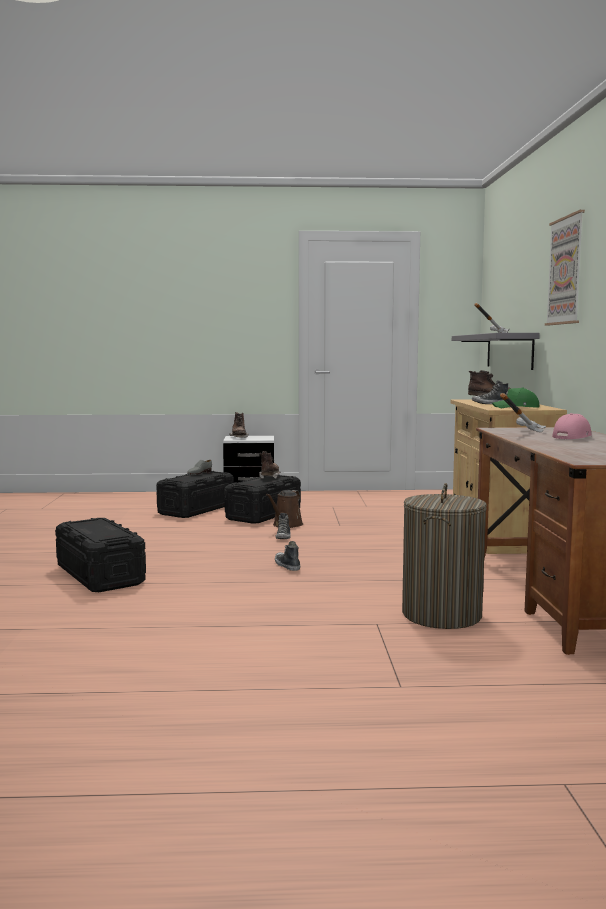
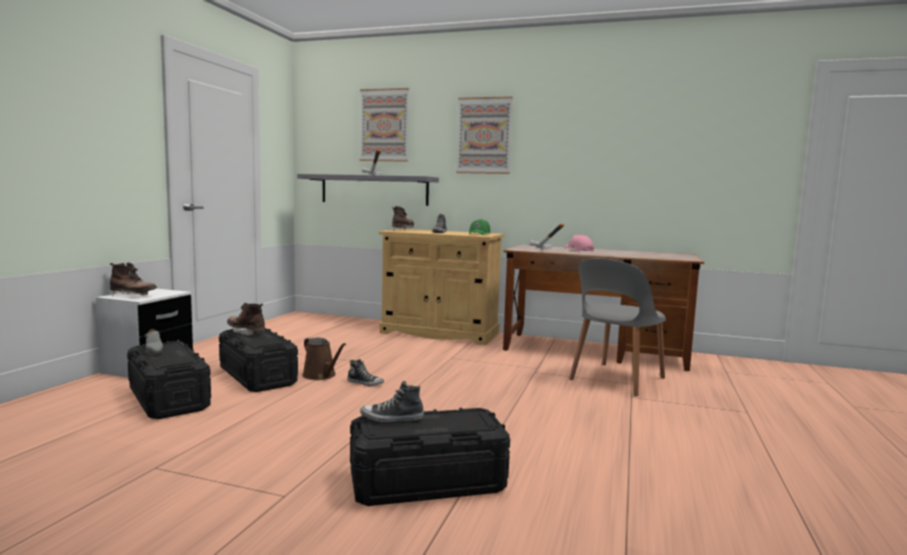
camera: 70 degrees left, 0 degrees up
(287, 565) = (467, 397): shoe -> shoe (392, 418)
(441, 614) = (616, 379): laundry basket -> grey chair
(516, 270) = (384, 125): none -> picture

